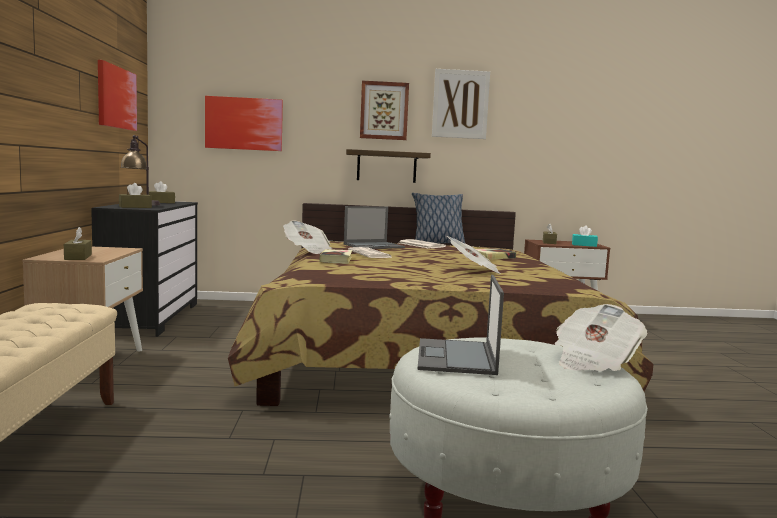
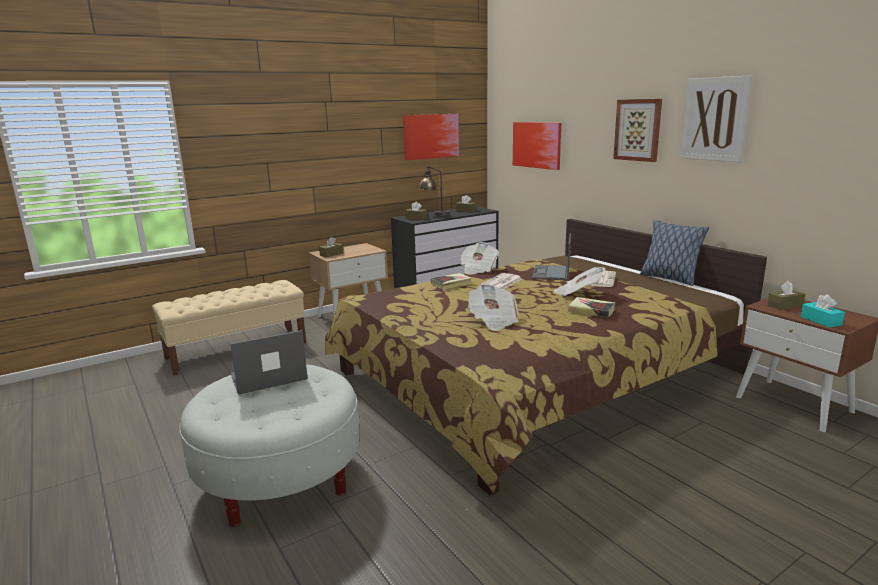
camera: 60 degrees right, 10 degrees up
(374, 246) = (551, 273): laptop -> laptop turned 75 degrees clockwise
(386, 166) = (637, 189): shelf -> none
(593, 361) = (301, 416): newspaper -> newspaper (577, 293)

